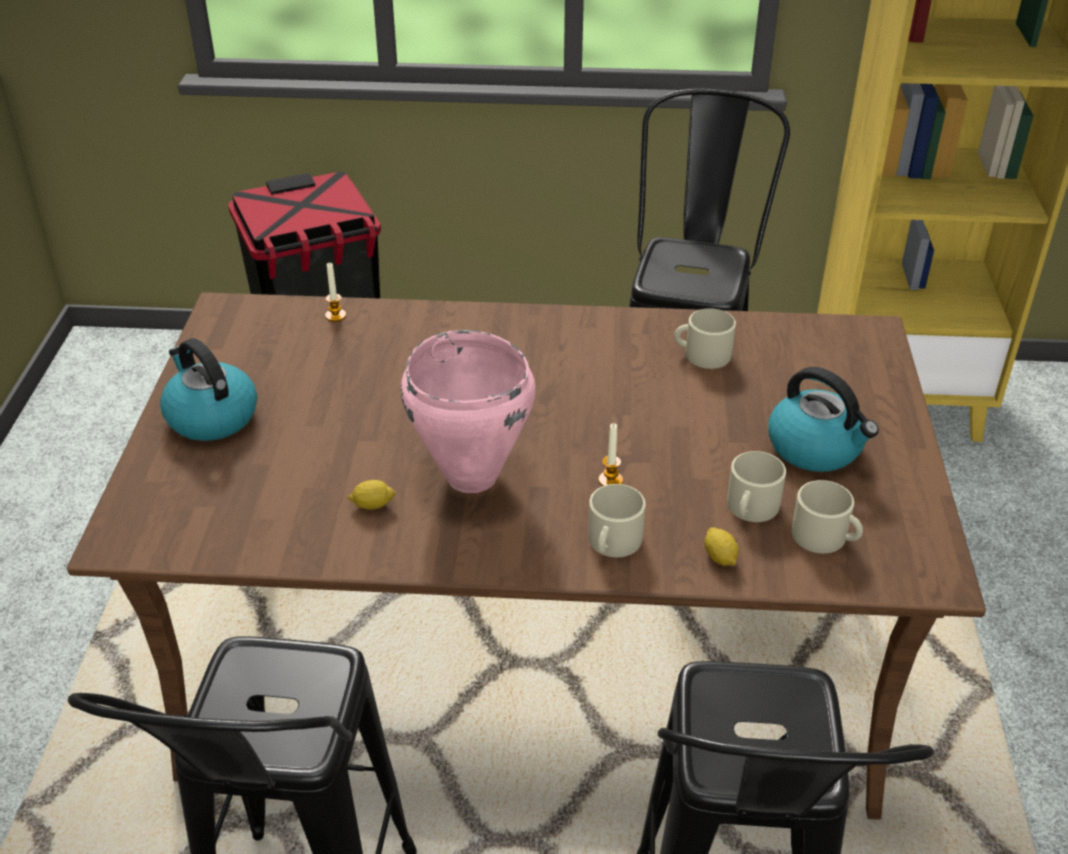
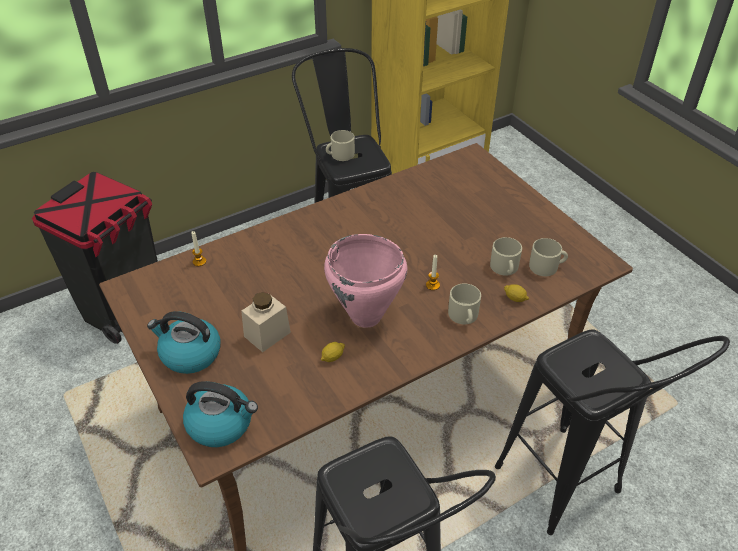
camera: 35 degrees left, 5 degrees up
(323, 437) = (267, 334): none -> beige jar
(702, 354) = (410, 200): beige mug -> beige mug (340, 155)
(816, 448) = (504, 225): kettle -> kettle (221, 424)

